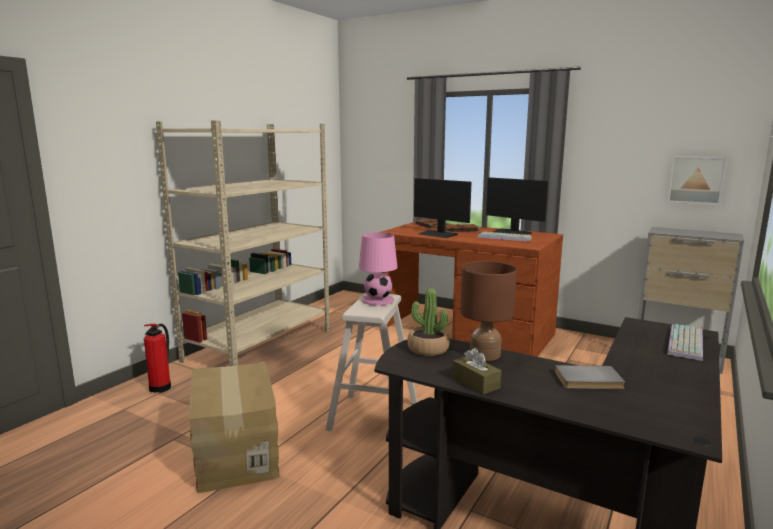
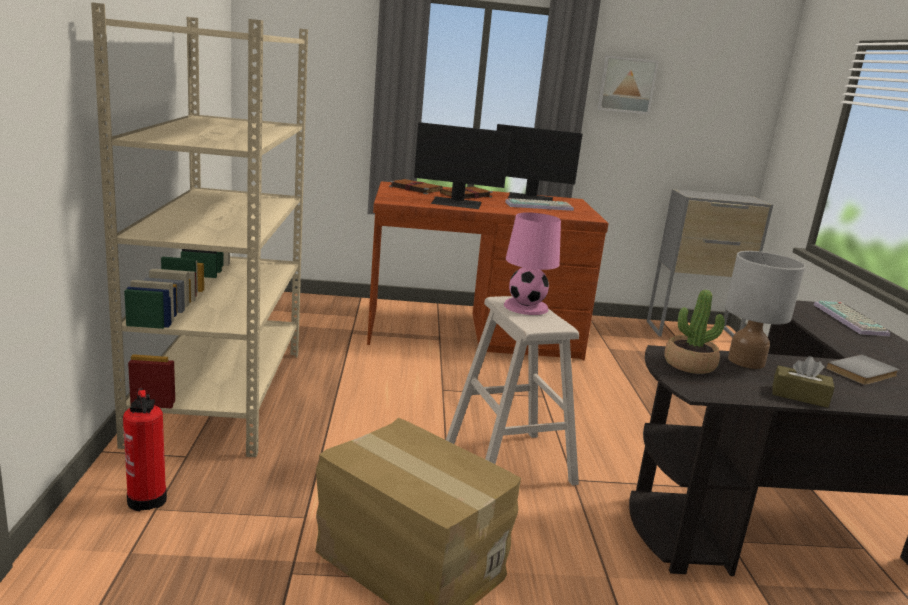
camera: 35 degrees left, 5 degrees up
(484, 355) = (746, 362): brown table lamp -> grey table lamp
(696, 180) = (716, 137): picture -> picture (626, 85)

